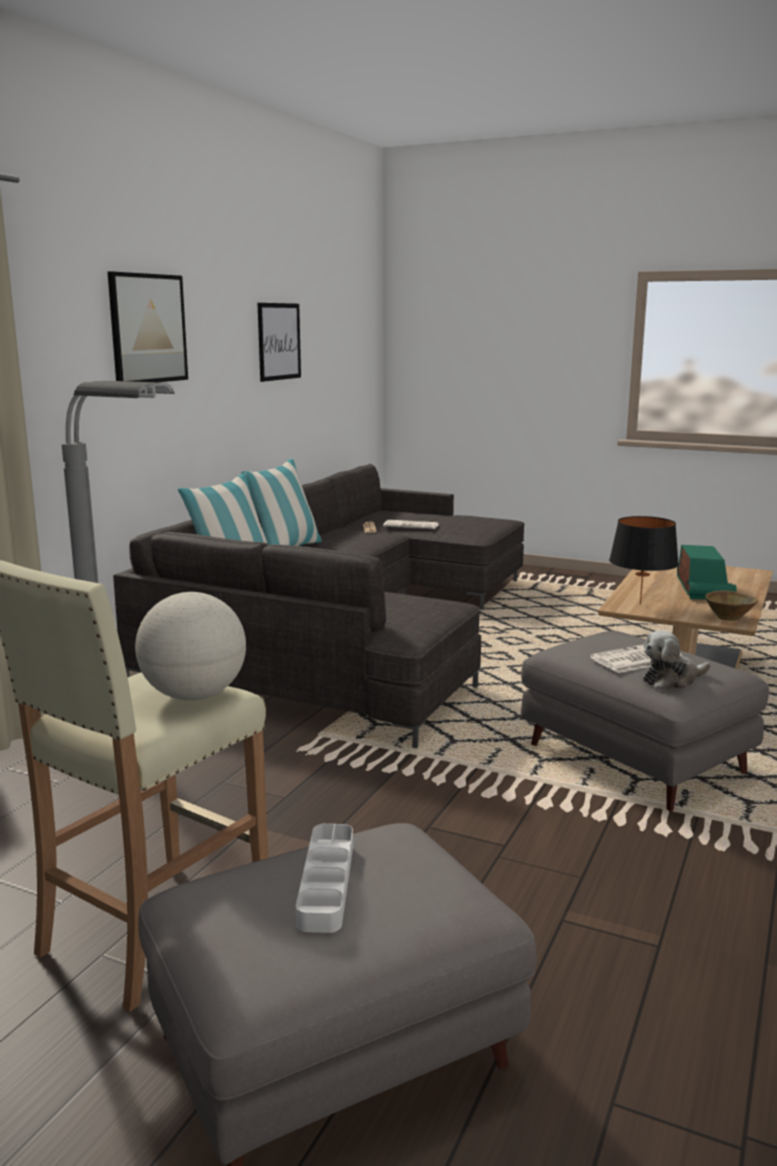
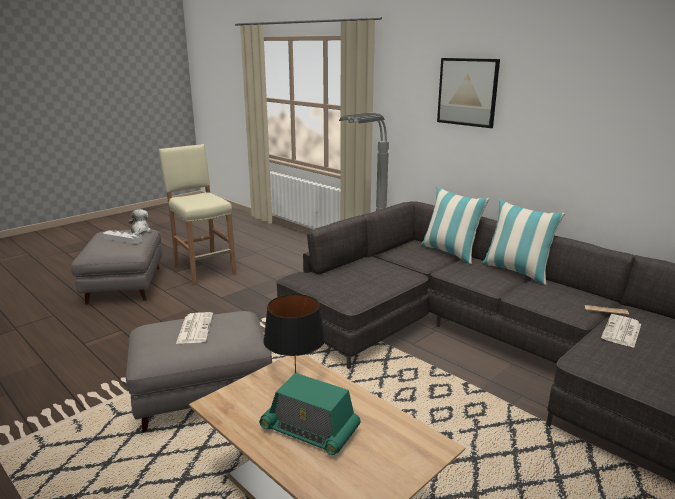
camera: 110 degrees right, 5 degrees up
(194, 696) = (193, 202): globe -> none
(279, 341) = (624, 117): picture -> none
(672, 680) = (159, 331): plush toy -> plush toy (140, 232)
(728, 618) = (226, 404): brown bowl -> none

